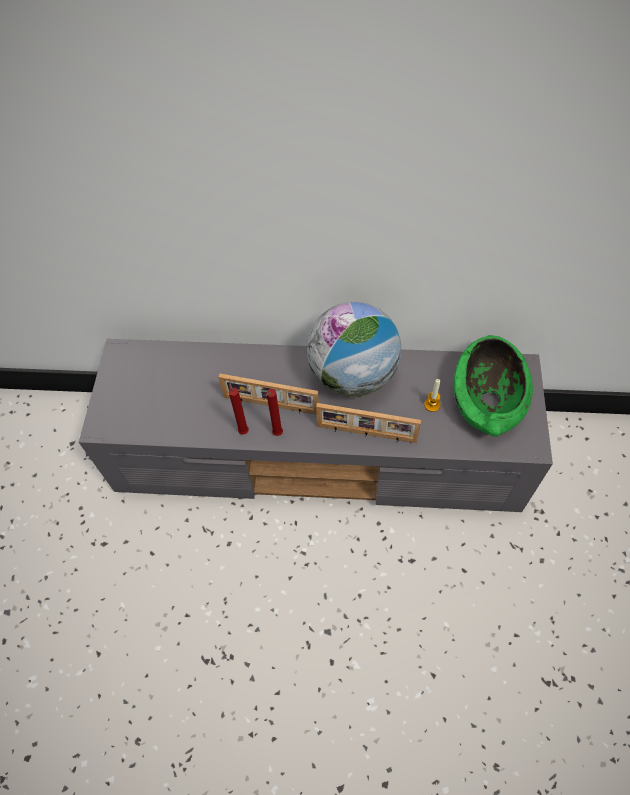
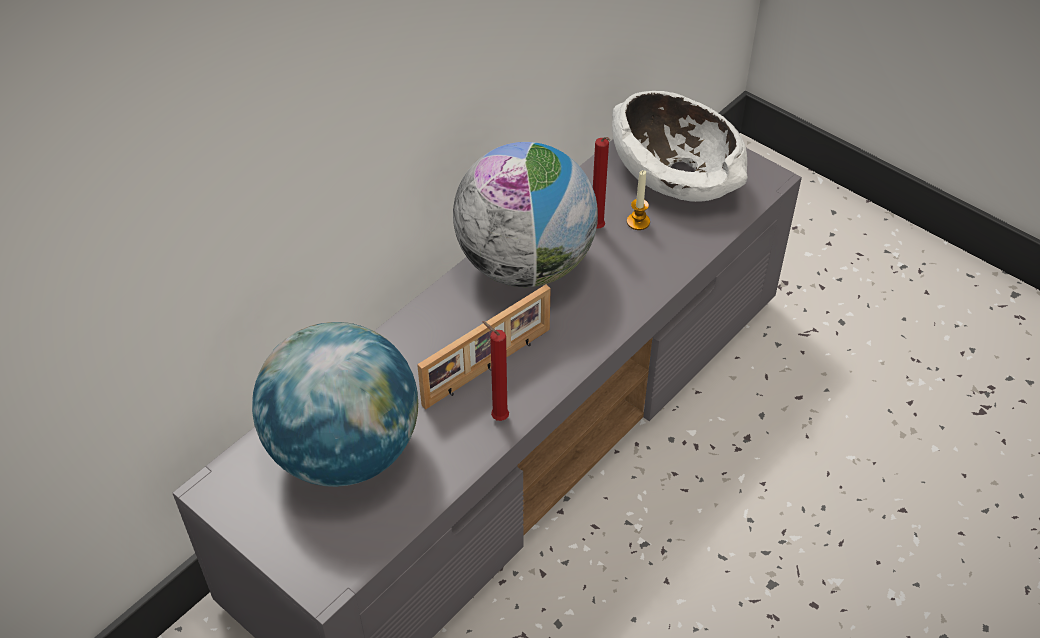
camera: 55 degrees left, 10 degrees down
(175, 383) = (345, 450): none -> globe
(276, 434) = (538, 386): red candle -> red candle (598, 229)
(366, 434) = (621, 301): picture frame -> none
(488, 398) = (676, 173): green bowl -> white bowl

